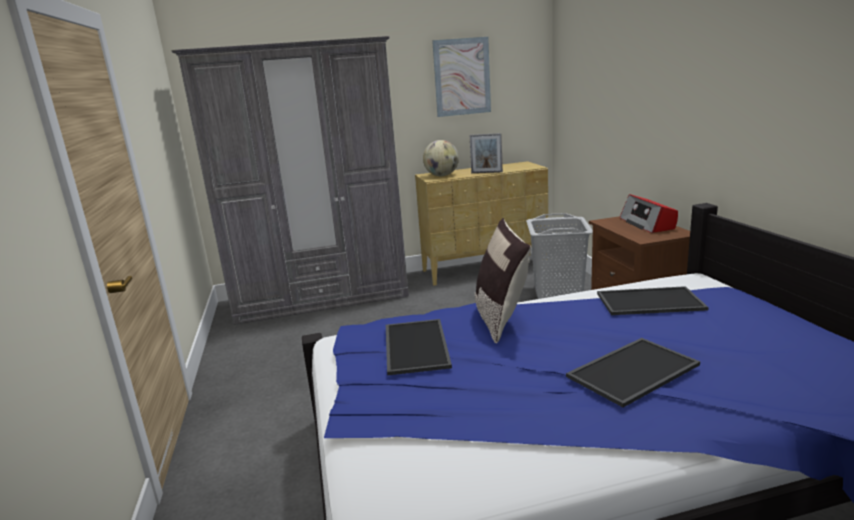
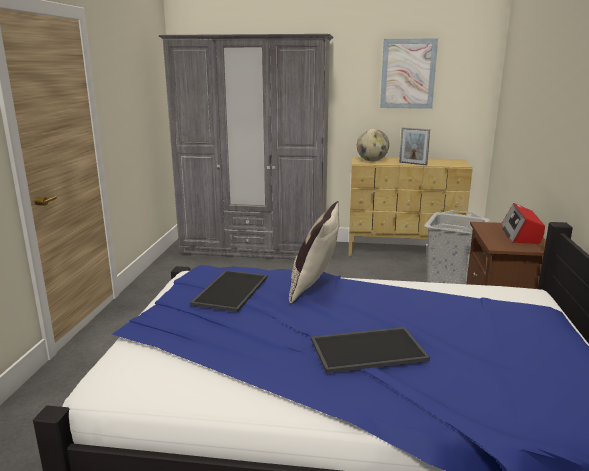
camera: 20 degrees right, 0 degrees up
(649, 302) = (454, 302): tray -> none

